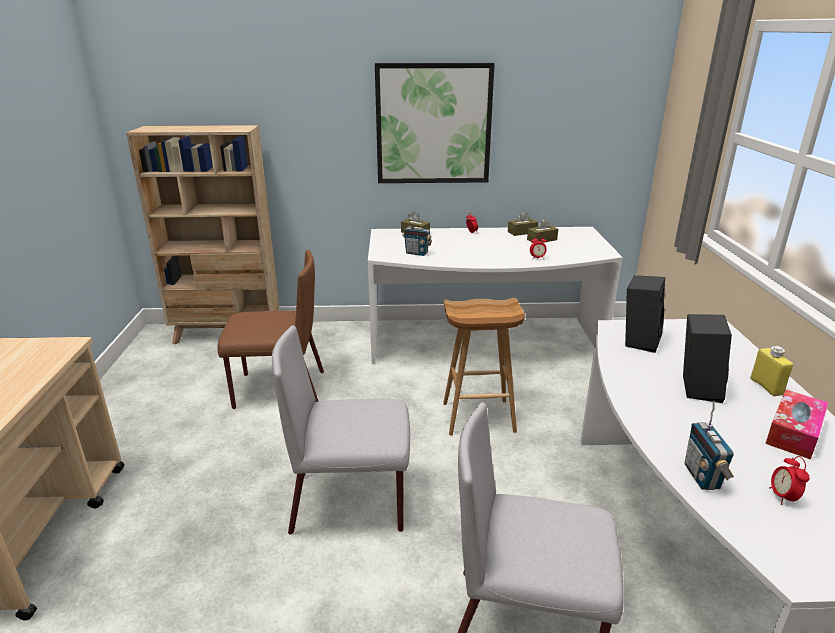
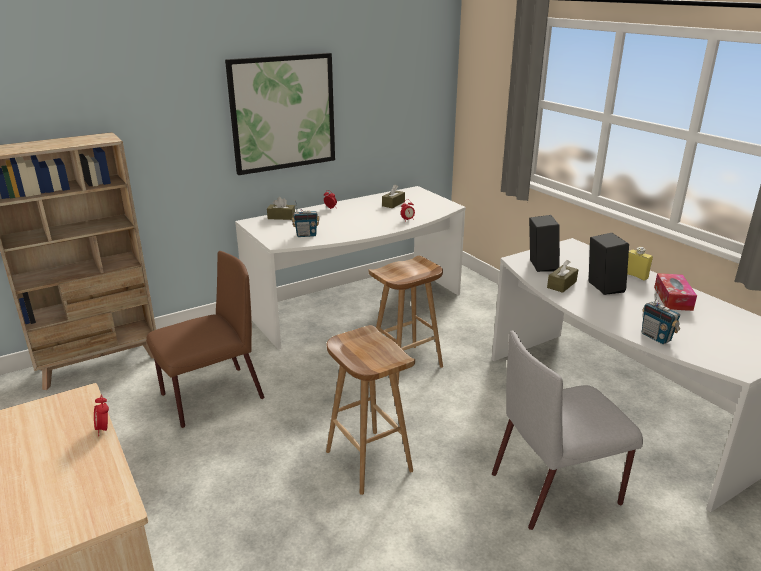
camera: 30 degrees left, 0 degrees up
(351, 501) = (367, 460): grey chair -> brown stool
(522, 232) = (370, 200): brown tissue box -> brown tissue box (561, 284)
(782, 497) = (700, 335): alarm clock -> alarm clock (104, 429)

